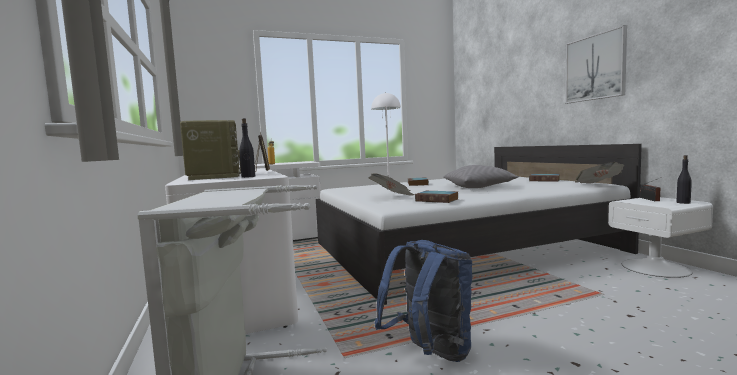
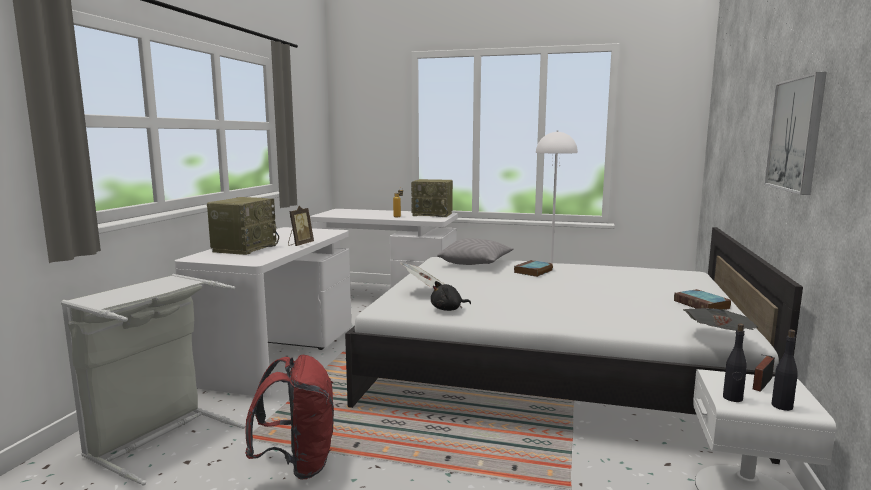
camera: 35 degrees right, 5 degrees up
(248, 177) = (248, 257): black bottle -> black bottle (732, 398)
(295, 162) = (433, 214): none -> radio
(430, 354) = (298, 464): blue backpack -> red backpack
(438, 200) = (448, 309): book -> black plush toy
(479, 187) = (569, 297): grey pillow -> grey pillow (476, 263)

